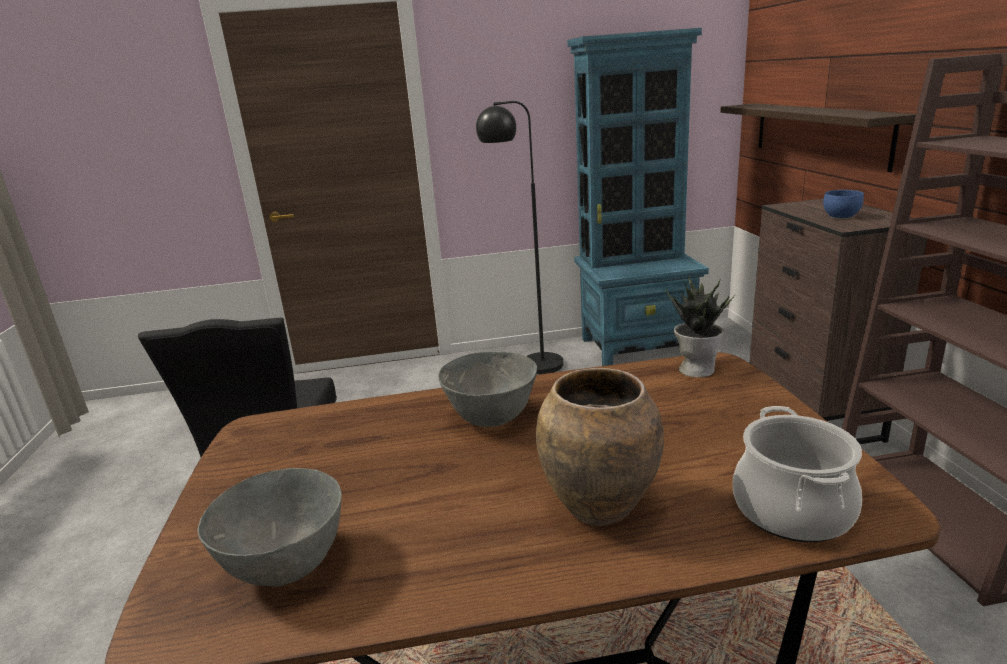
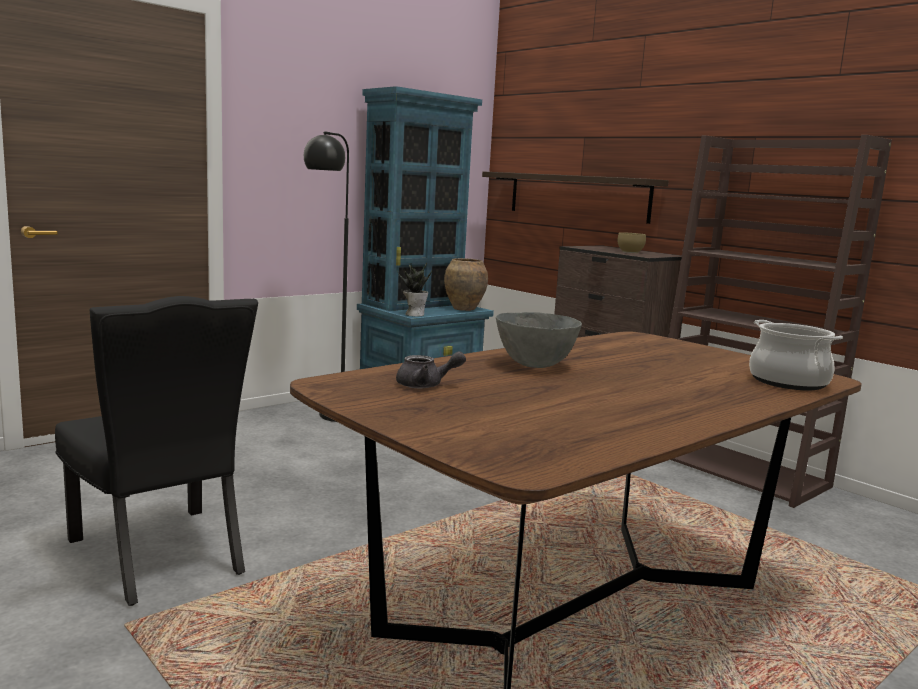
camera: 35 degrees left, 10 degrees down
(288, 566) = (542, 433): grey bowl -> none
(326, 444) = (426, 385): none -> grey teapot
(598, 507) = (689, 391): brown vase -> brown vase (463, 309)
(696, 369) = (628, 338): potted plant -> potted plant (414, 314)
(839, 217) = (629, 252): blue bowl -> brown bowl

